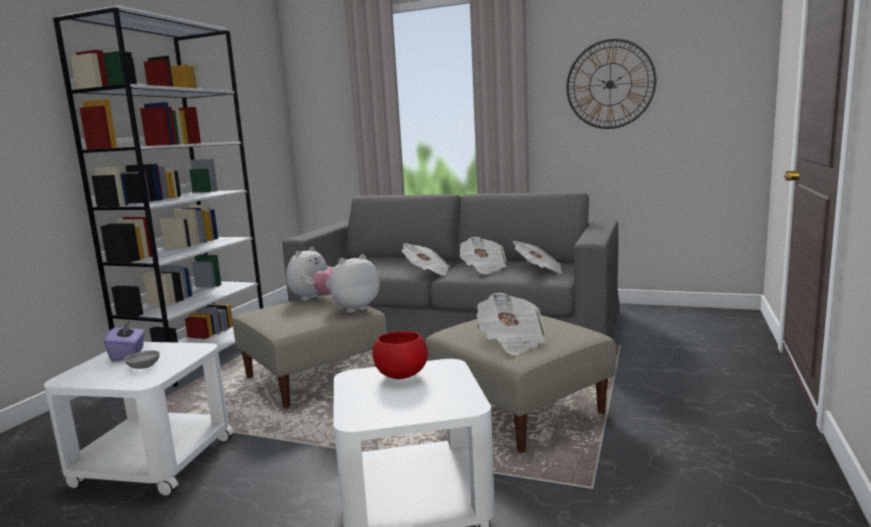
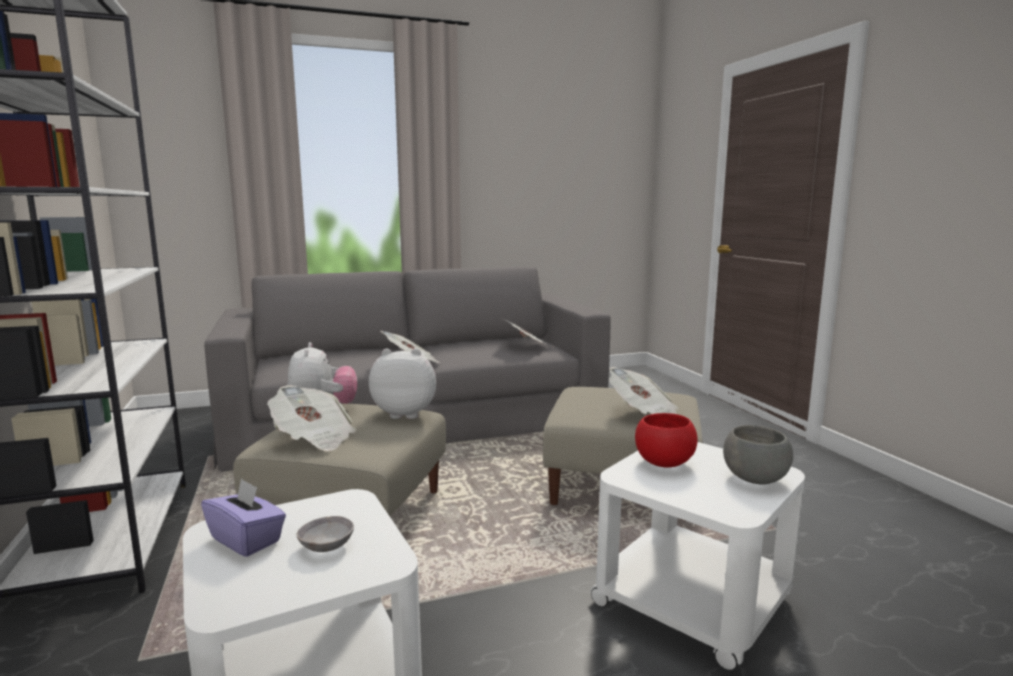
camera: 40 degrees left, 0 degrees up
(353, 308) = (405, 413): plush toy -> plush toy turned 75 degrees clockwise
(432, 404) = (754, 479): none -> grey bowl
(483, 268) = (470, 351): newspaper -> newspaper (314, 438)
(610, 84) = (531, 161): wall clock -> none

